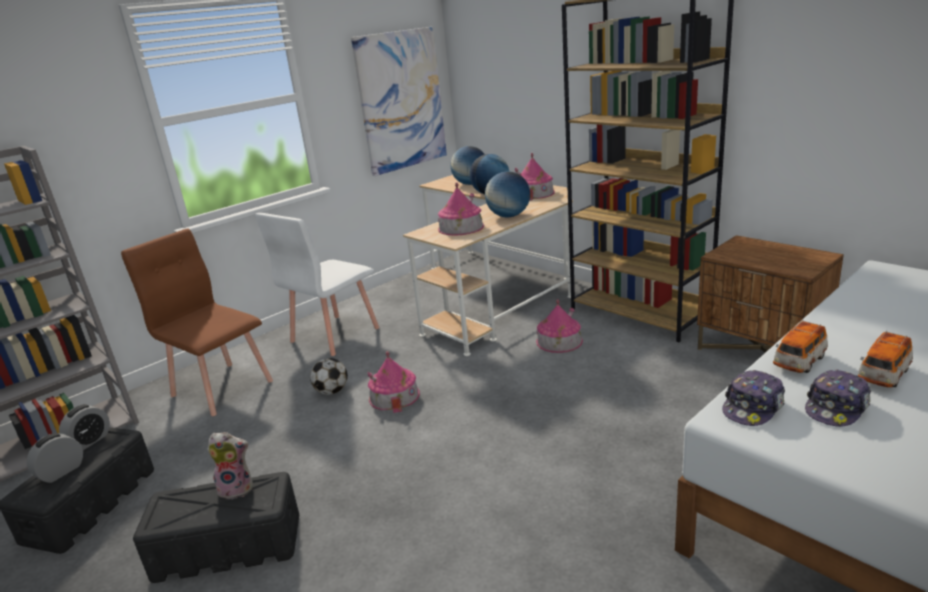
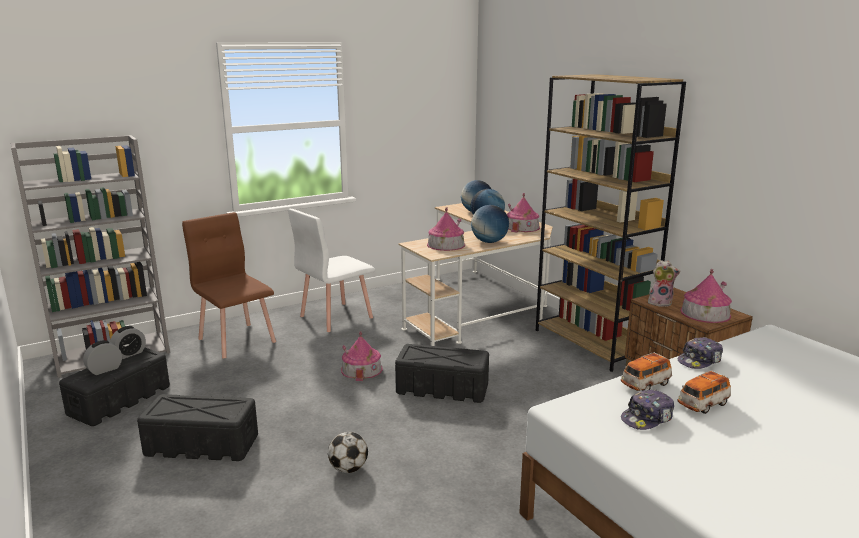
camera: 10 degrees right, 5 degrees down
(238, 488) = (216, 402): plush toy -> plush toy (660, 303)
(332, 391) = (316, 357): football -> football (348, 469)
(401, 101) = (429, 135): picture -> none
(503, 401) = (443, 388): none -> black storage box
(559, 341) = (511, 353): toy house -> toy house (705, 313)
(753, 407) = (585, 406): cap -> cap (700, 360)

